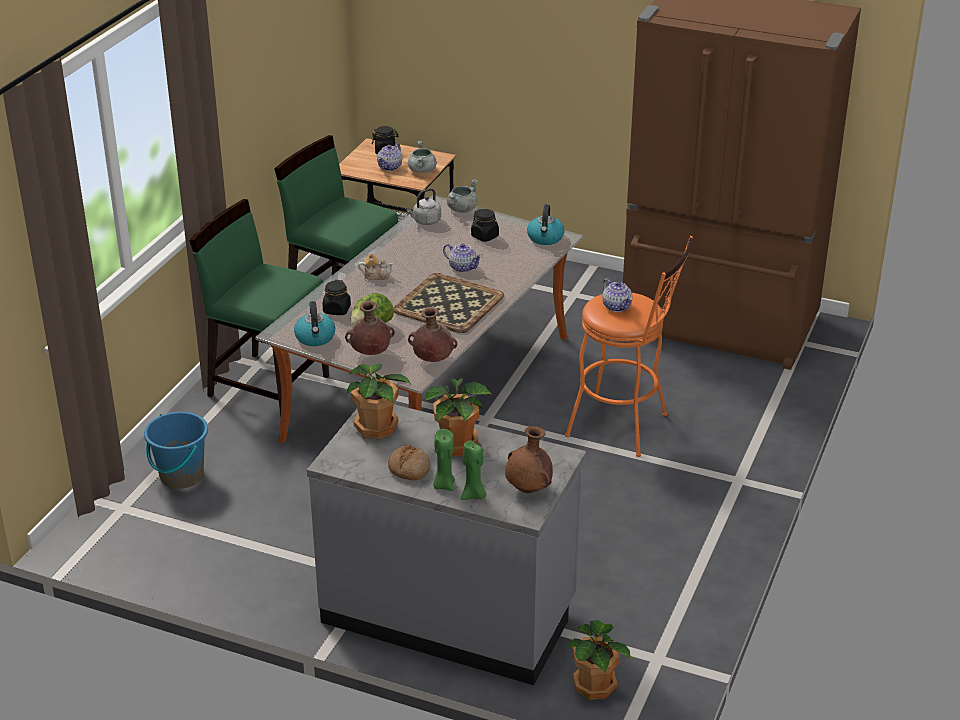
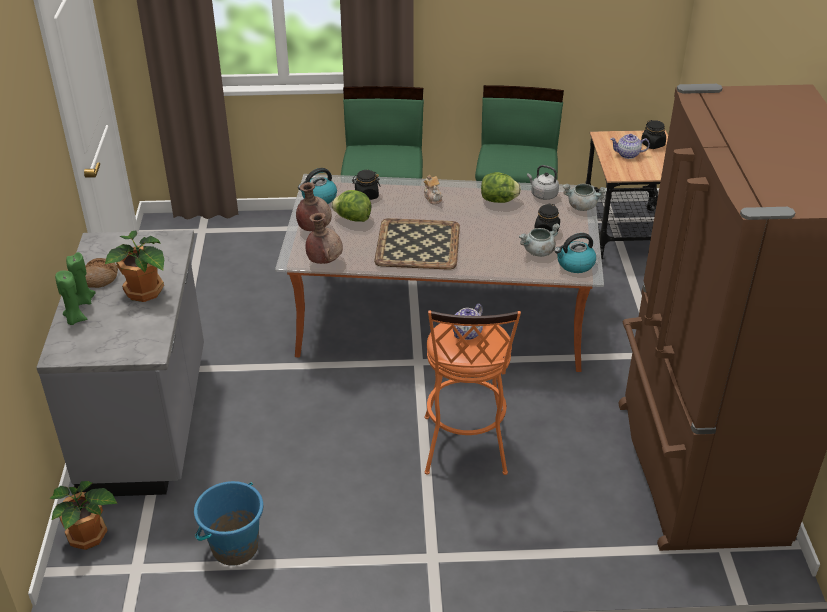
camera: 65 degrees right, 5 degrees up
(181, 476) = (249, 241): blue bucket -> blue bucket (234, 547)
(377, 427) = (153, 246): potted plant -> none
(414, 244) = (499, 200): none -> lettuce
(422, 170) = (639, 171): grey cooking pot -> grey cooking pot (538, 252)
(462, 267) = (483, 234): teapot -> none
(529, 489) = (93, 346): brown vase -> none

